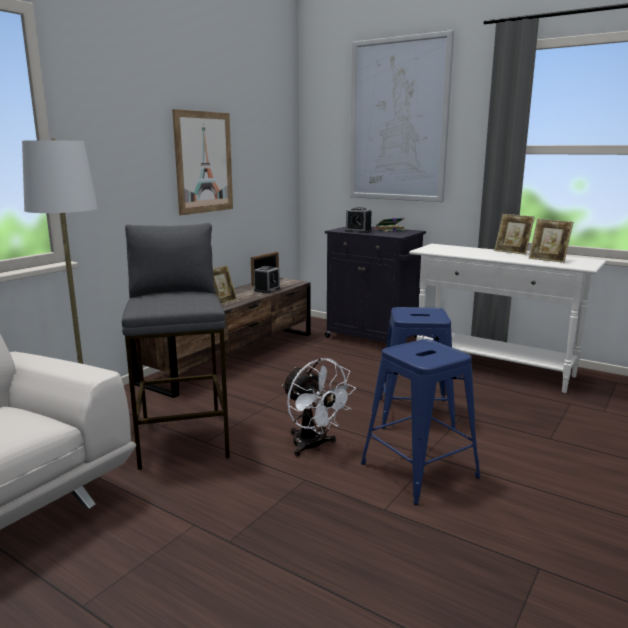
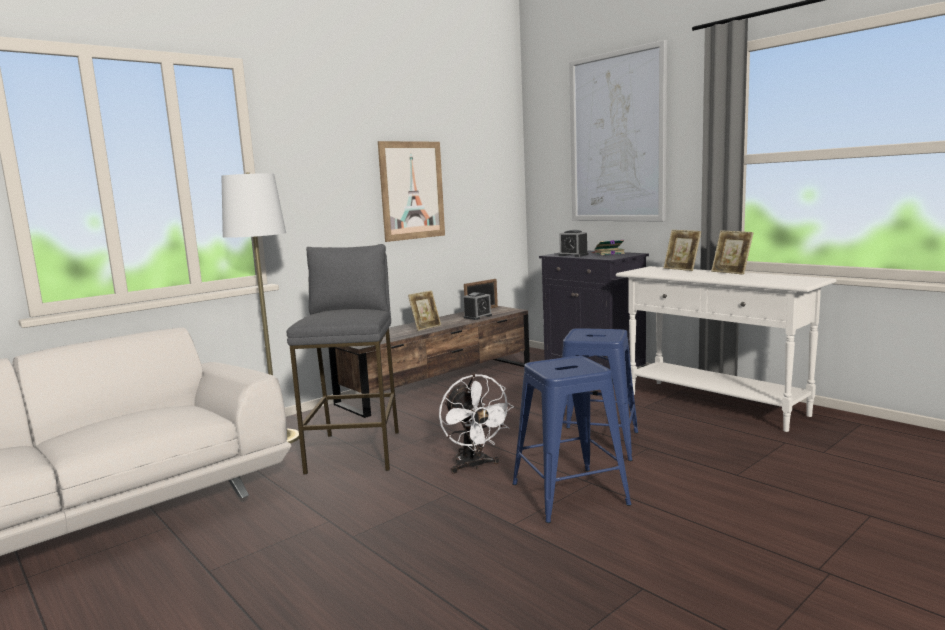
camera: 15 degrees right, 5 degrees down
(548, 259) = (763, 279): picture frame -> picture frame (681, 269)

